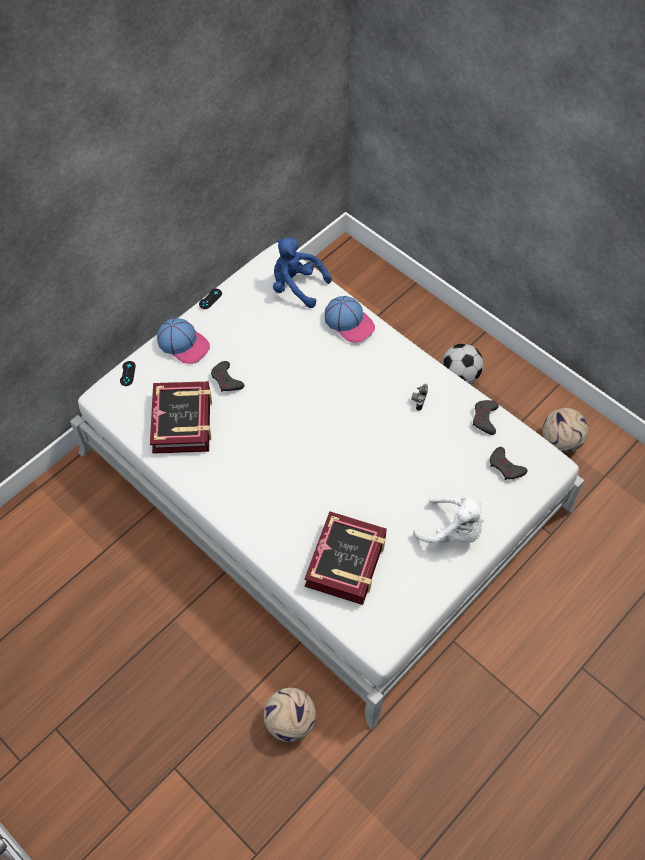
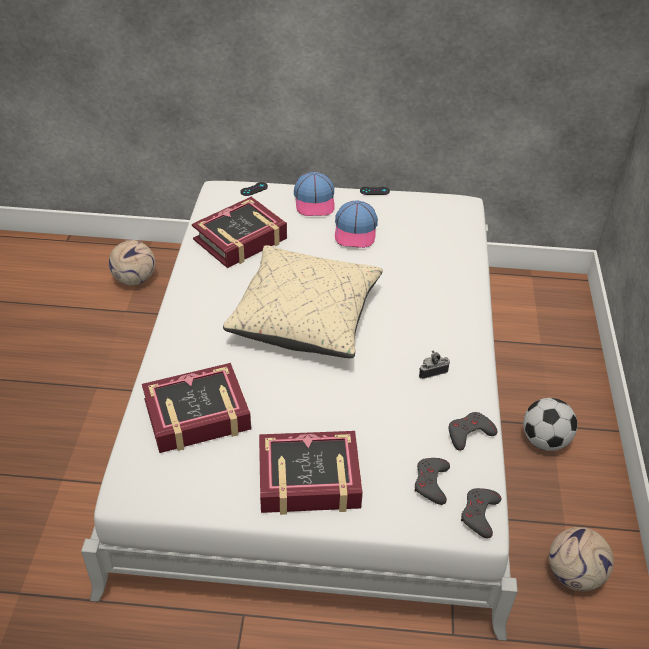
camera: 50 degrees right, 15 degrees down
(226, 380) = (308, 241): grey game controller -> grey game controller (479, 514)
(290, 722) = (53, 527): football -> football (134, 280)
(296, 286) = (450, 229): blue plush toy -> none
(309, 437) = (305, 318): none -> beige pillow
(349, 322) = (455, 278): cap -> cap (355, 231)
(452, 531) = (309, 480): white plush toy -> book

